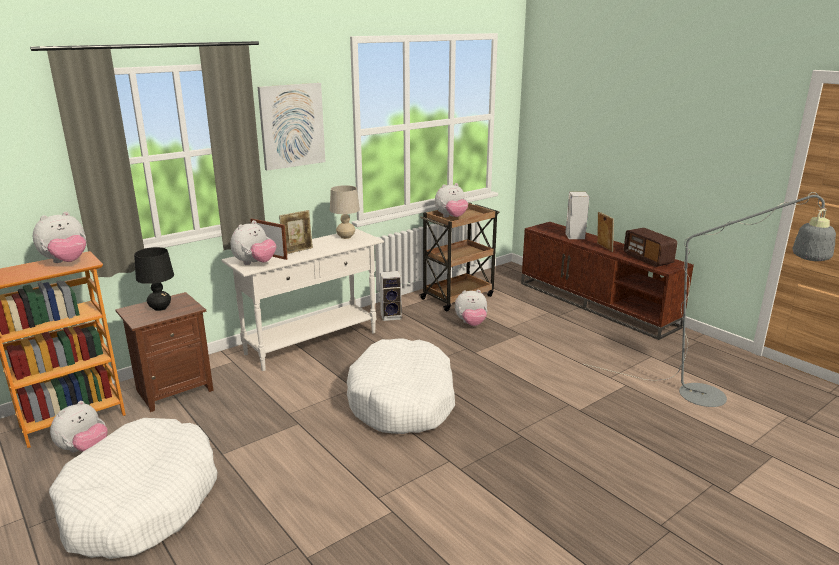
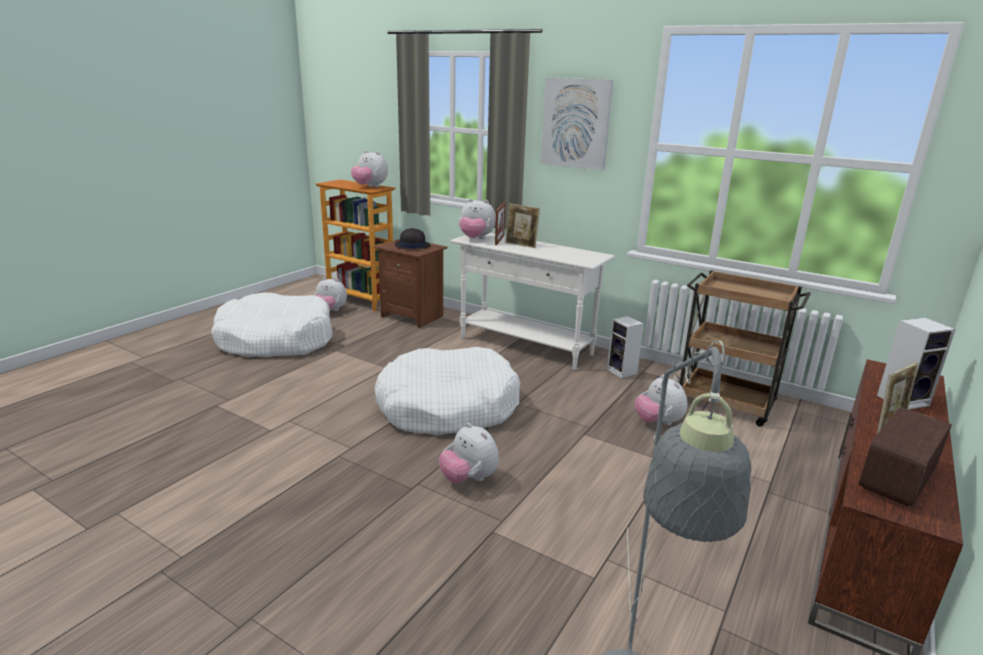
camera: 70 degrees right, 0 degrees up
(160, 308) = (412, 246): black table lamp -> black hat
(345, 237) = (580, 254): beige table lamp -> none
(451, 217) = (736, 288): plush toy -> plush toy (468, 479)

